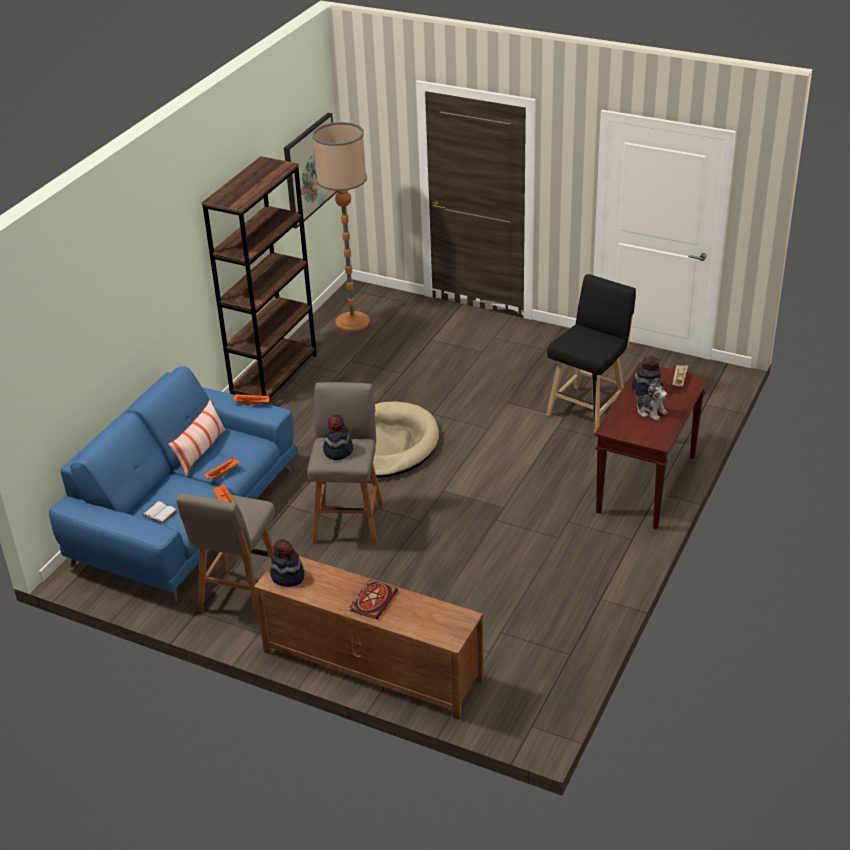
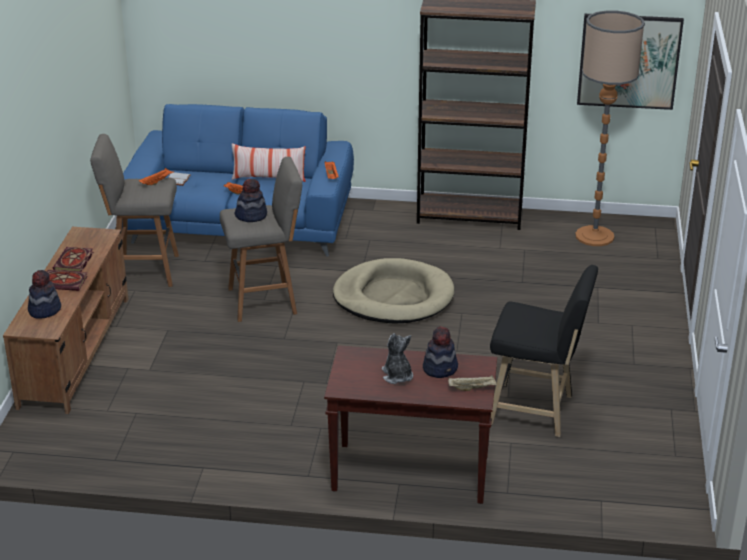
camera: 70 degrees right, 5 degrees down
(287, 576) = (87, 238): hat -> hat (44, 310)
(334, 590) = (74, 262): none -> book
(650, 411) = (397, 376): plush toy -> plush toy turned 135 degrees clockwise

